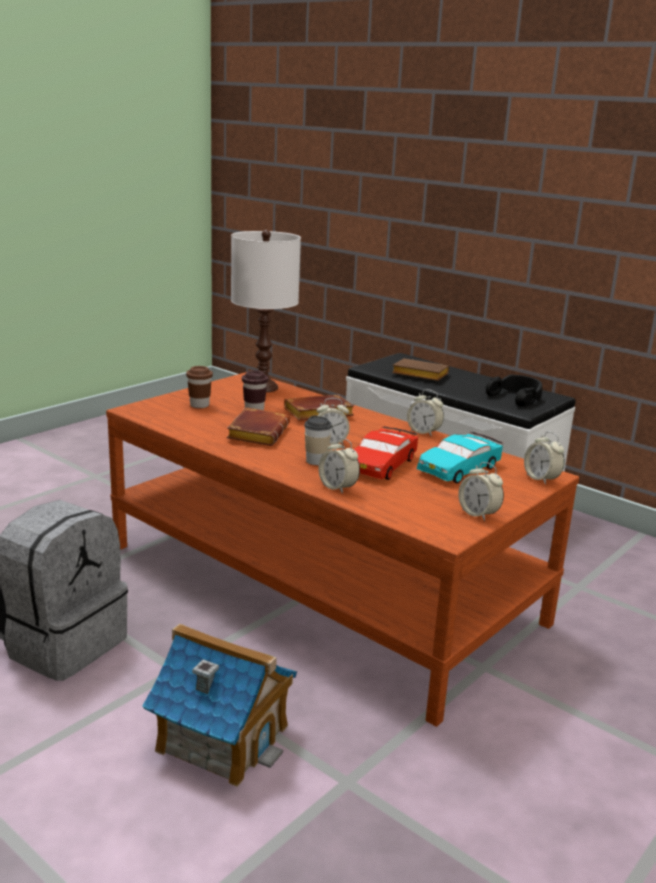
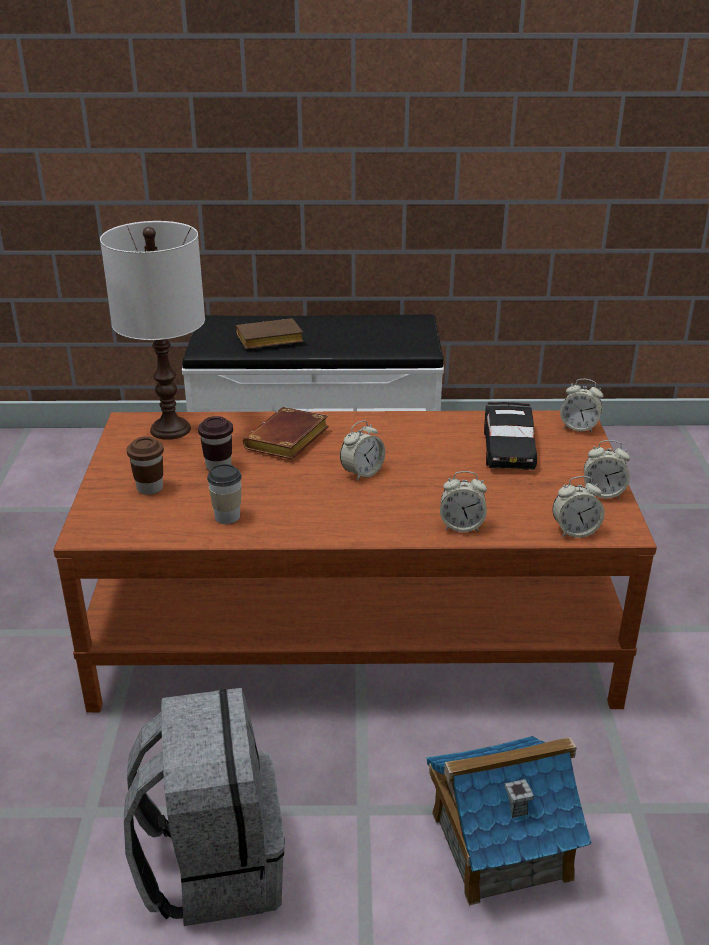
camera: 40 degrees left, 10 degrees up
(257, 432) = (275, 496): brown book -> none
(316, 461) = (390, 503): cup -> cup (227, 516)
(381, 464) = (447, 477): red toy car -> none
(424, 432) = (414, 418): alarm clock -> alarm clock (575, 531)
(459, 468) = (509, 448): turquoise toy car -> black toy car
(516, 397) = (394, 334): black headphones -> none

